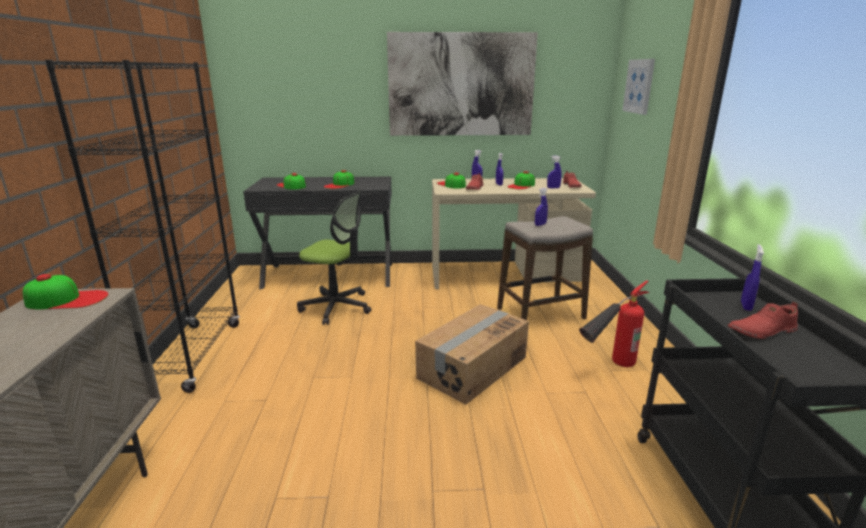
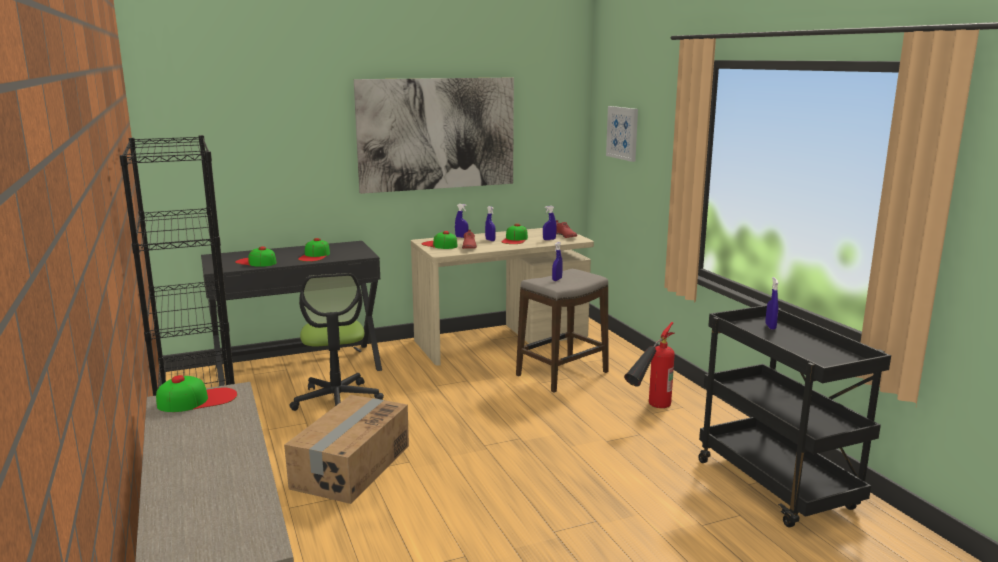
camera: 20 degrees left, 5 degrees down
(336, 307) = (337, 400): office chair -> office chair turned 75 degrees clockwise
(472, 367) = (525, 432): cardboard box -> cardboard box (350, 466)
(761, 331) = (787, 342): red shoe -> none

